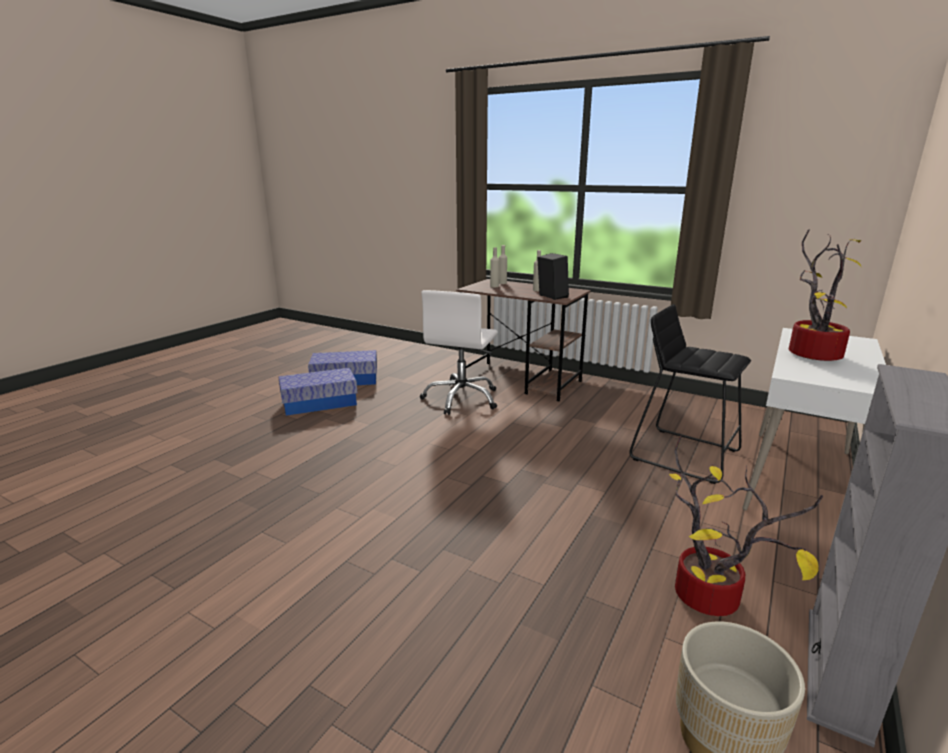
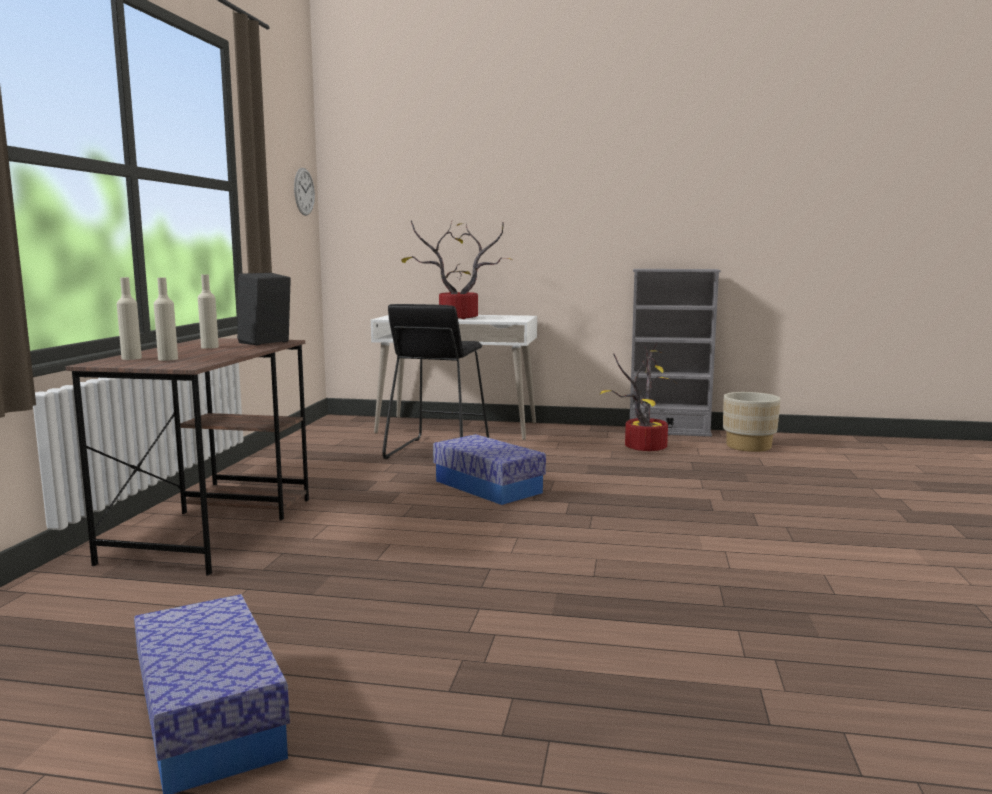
camera: 110 degrees left, 10 degrees down
(319, 403) = (403, 700): storage box -> storage box (487, 487)
(461, 399) = (319, 557): white office chair -> none
(860, 187) = (304, 191): none -> wall clock

